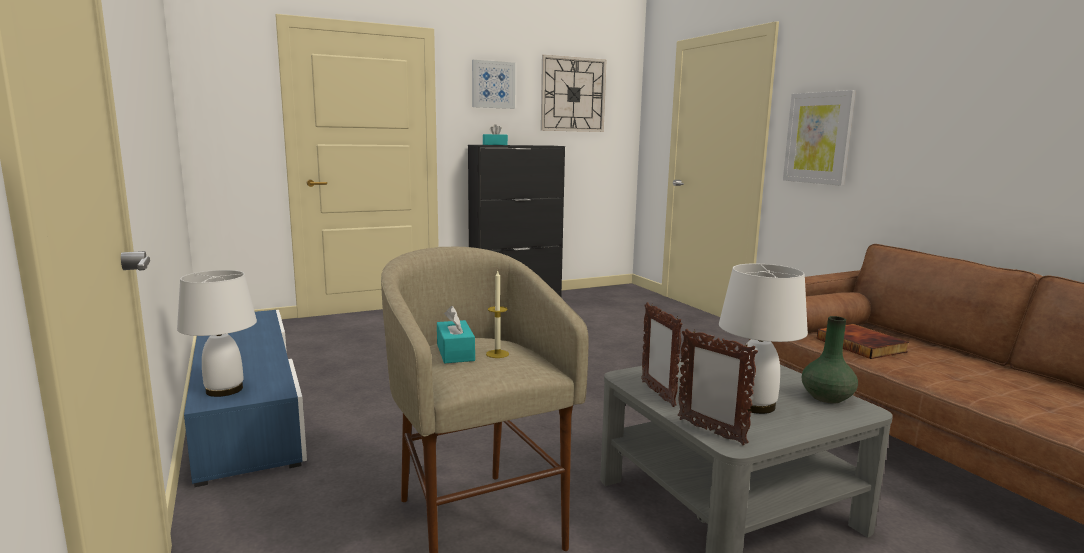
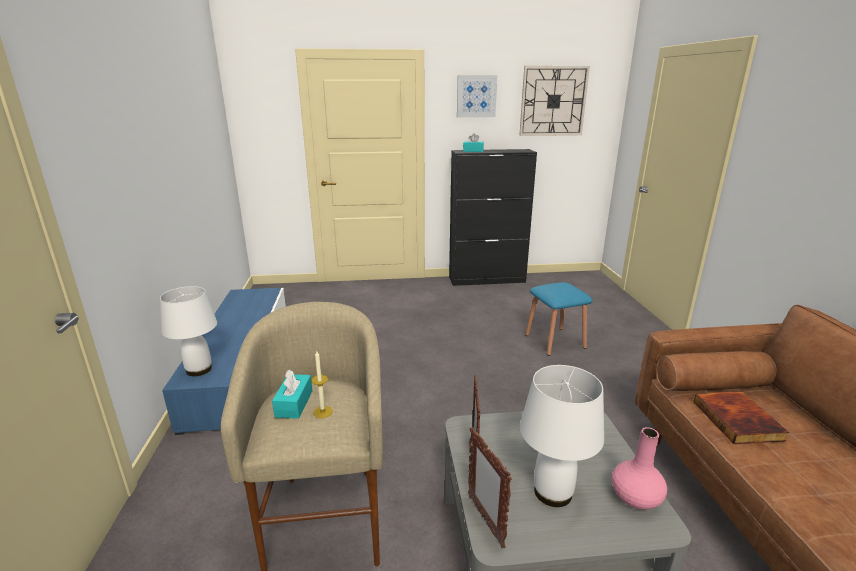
camera: 20 degrees right, 10 degrees up
(626, 342) = (555, 341): none -> blue stool
(818, 138) = (775, 171): picture -> none
(827, 397) = (636, 498): green vase -> pink vase

